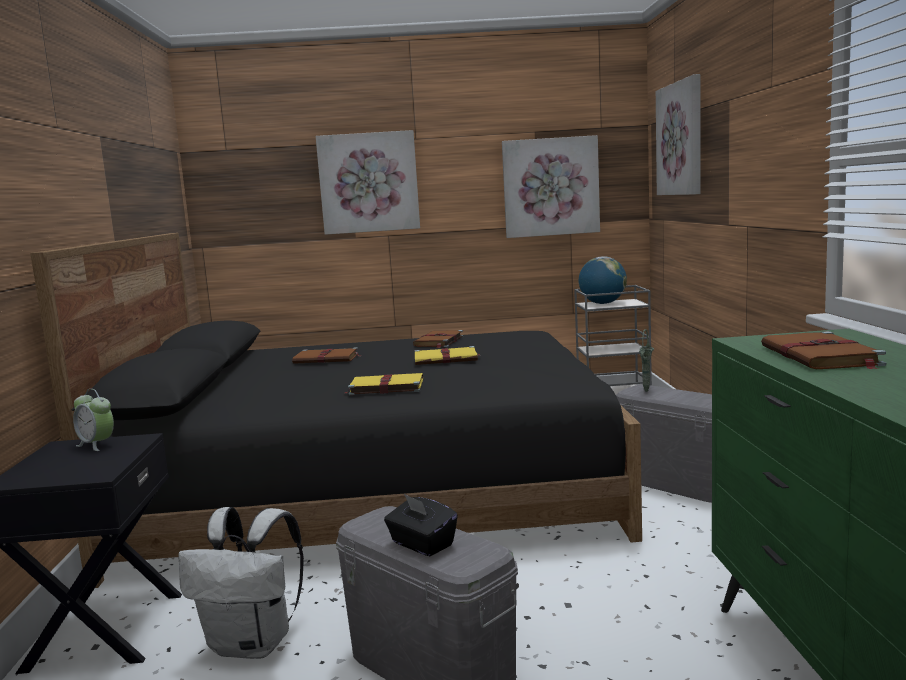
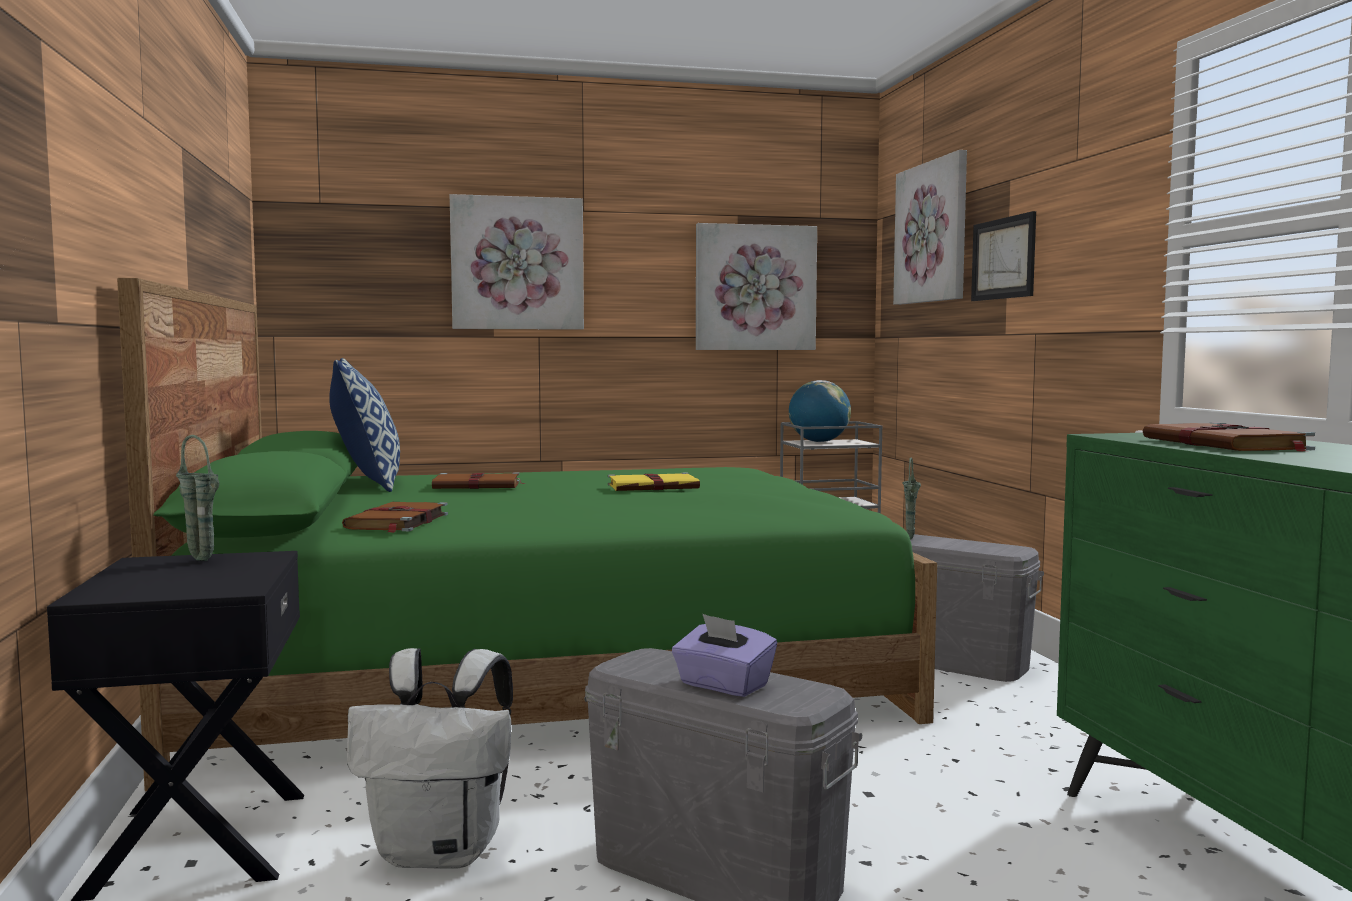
camera: 10 degrees left, 5 degrees down
(97, 445) = (204, 561): alarm clock -> green vase
(254, 358) = (367, 484): none -> pillow
(375, 488) = (542, 667): black bed -> green bed
(385, 387) = (592, 510): yellow book -> none
(421, 544) = (723, 685): black tissue box -> purple tissue box
(438, 341) = (623, 473): brown book -> brown book (396, 522)
(725, 164) = (1003, 258): none -> picture

